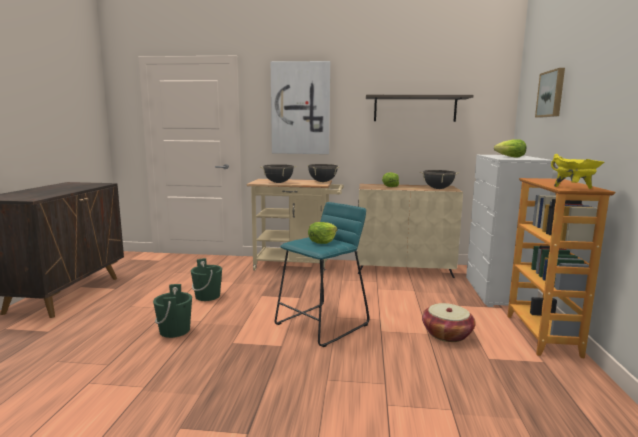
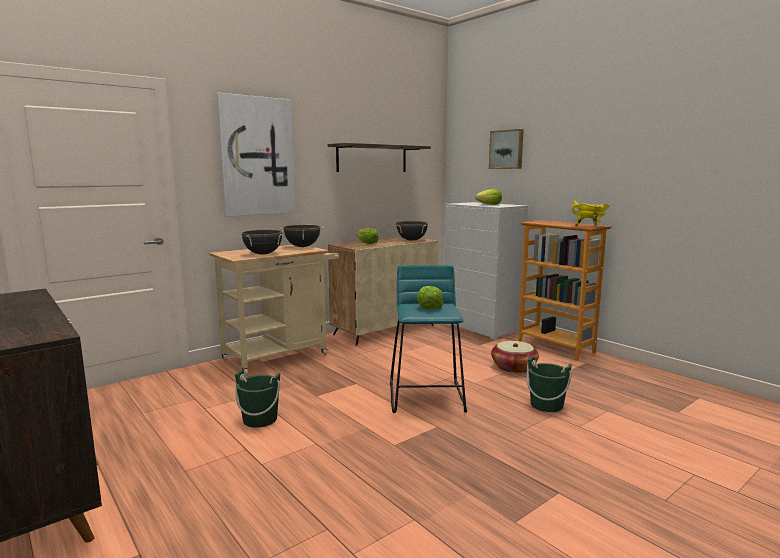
camera: 45 degrees left, 0 degrees up
(175, 330) = (313, 464): green bucket -> green bucket (546, 405)

